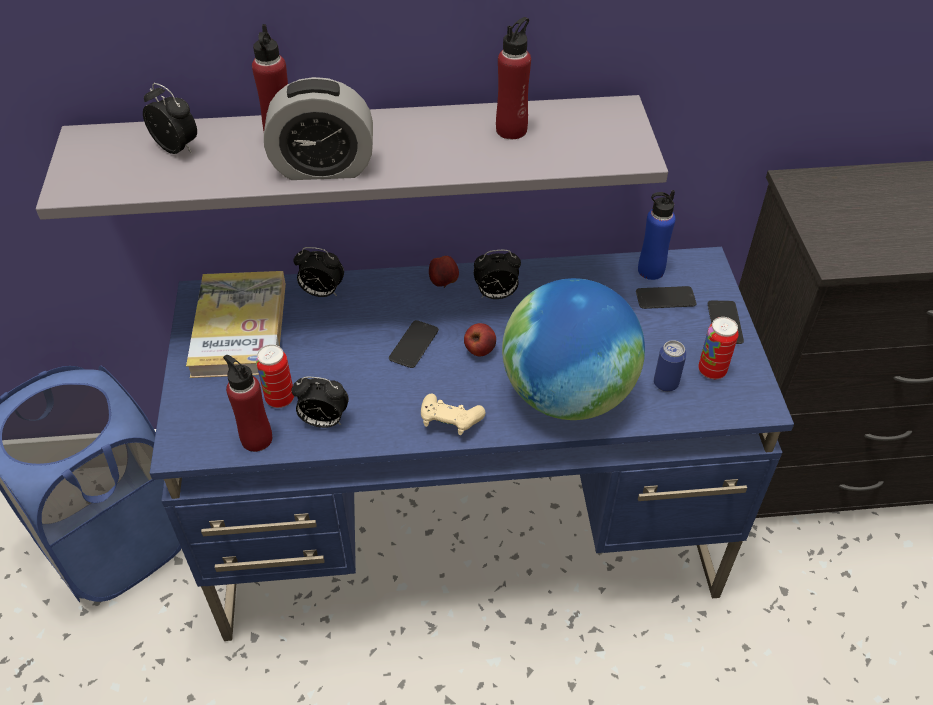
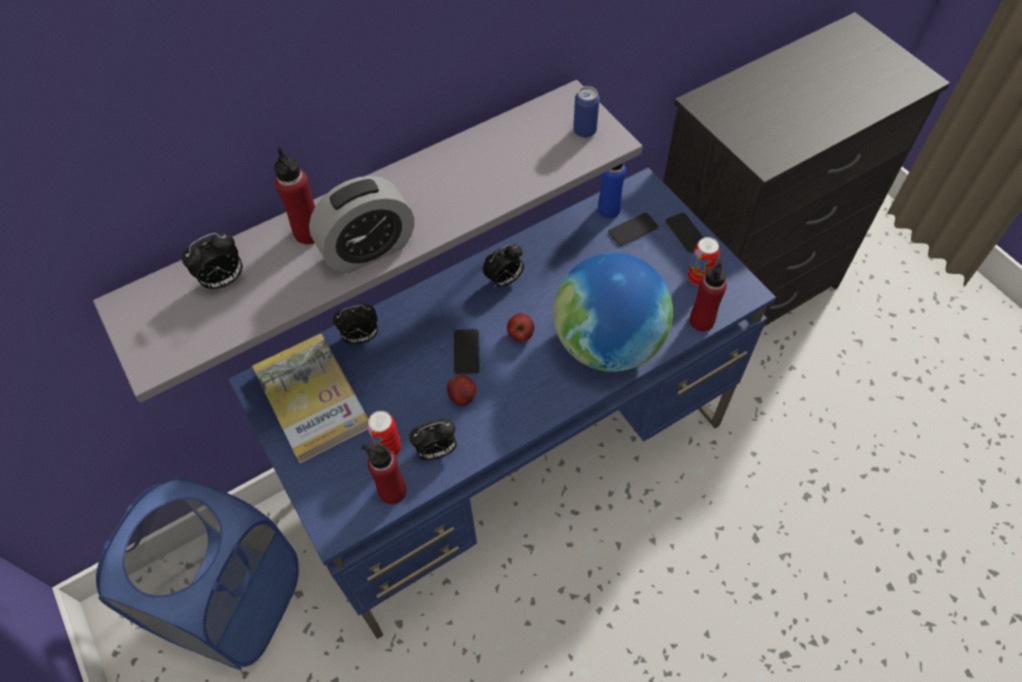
camera: 25 degrees left, 10 degrees up
(178, 148) = (223, 280): alarm clock -> alarm clock turned 135 degrees clockwise
(444, 283) = (456, 286): apple -> apple (463, 397)
(450, 422) = (535, 406): beige game controller -> none
(511, 130) = (499, 152): red bottle -> red bottle (701, 321)
(665, 383) = (672, 303): can -> can (584, 131)

